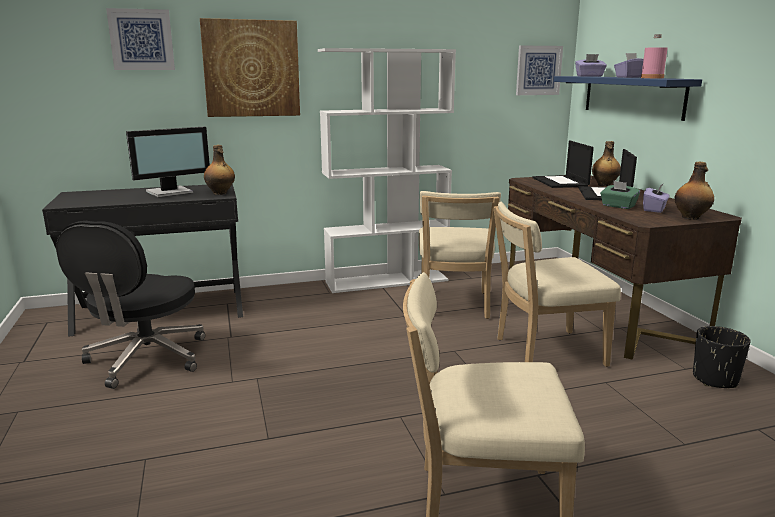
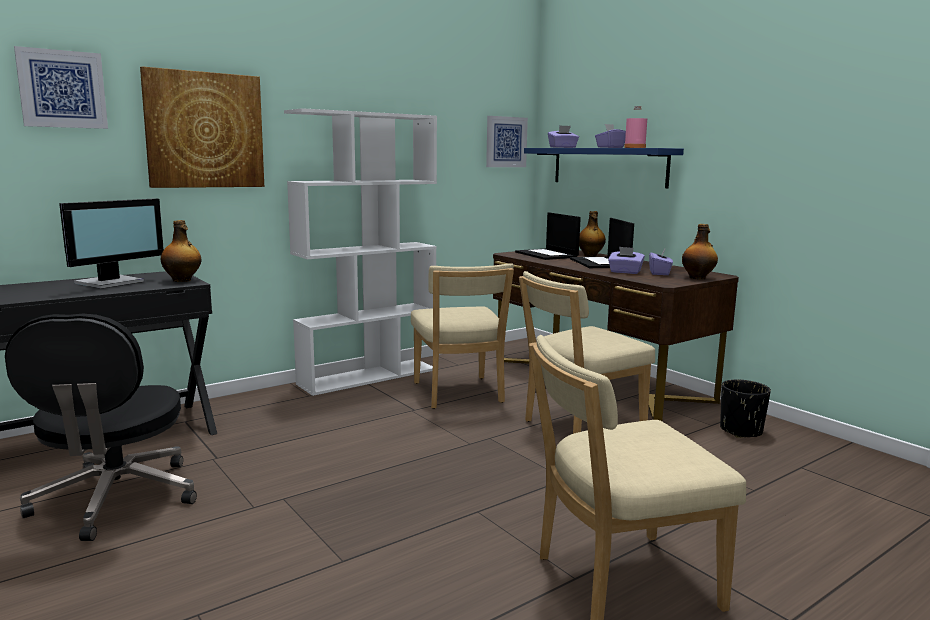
camera: 20 degrees left, 5 degrees down
(618, 206) = (625, 272): green tissue box -> purple tissue box

